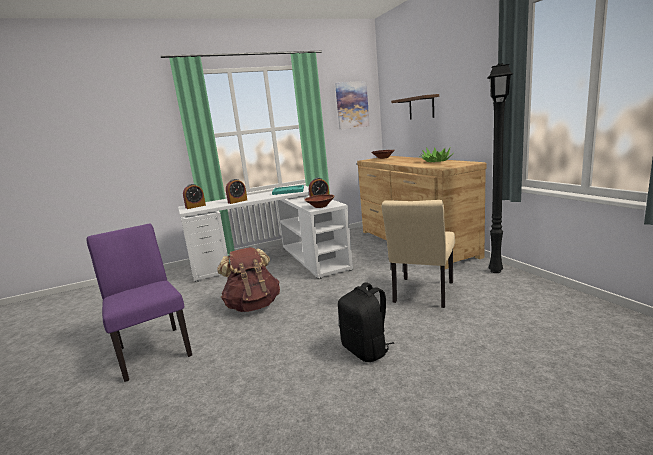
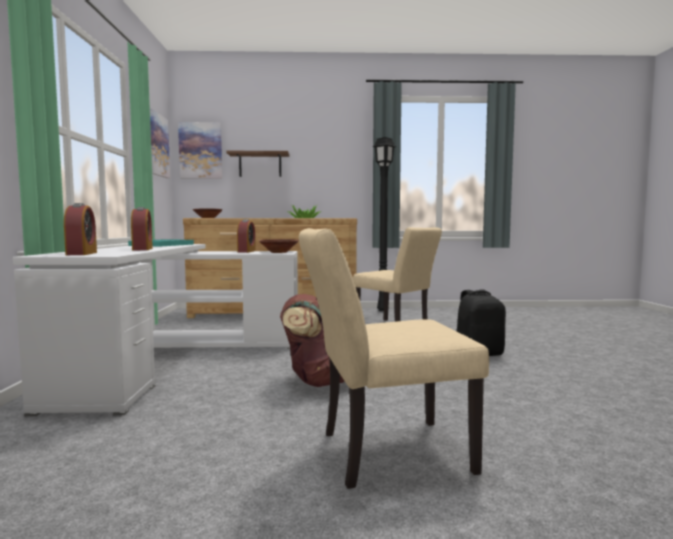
camera: 70 degrees left, 10 degrees down
(153, 349) = (382, 453): purple chair -> beige chair
(391, 99) = (200, 151): none -> picture

